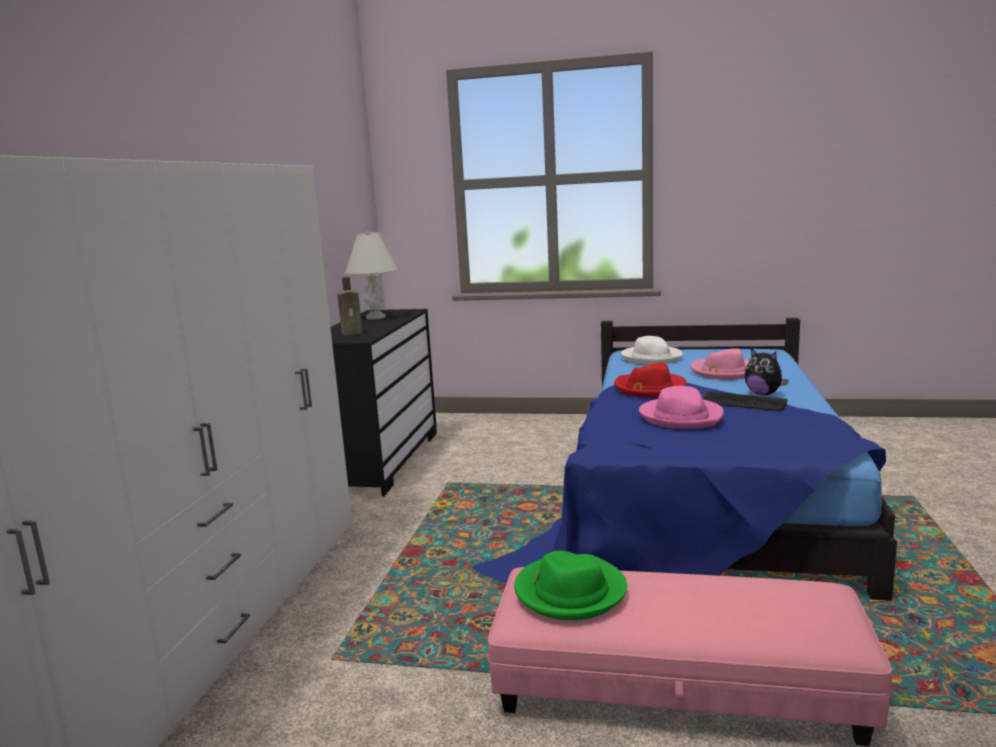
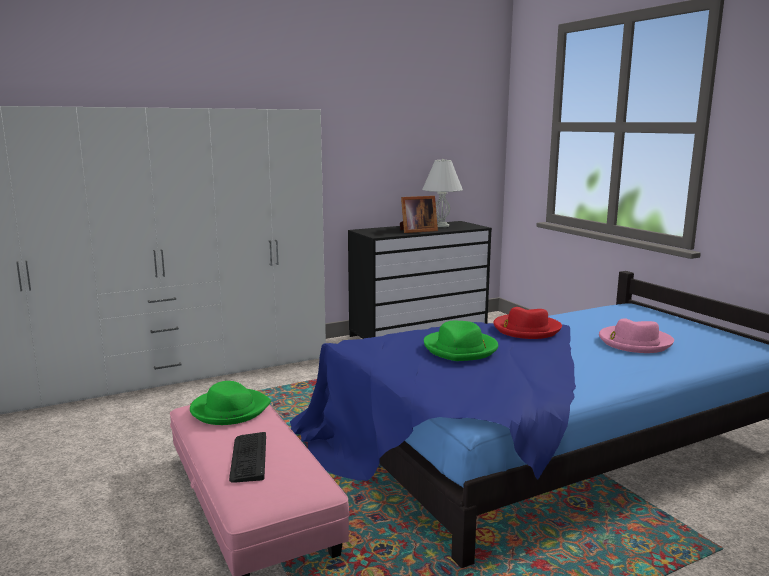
camera: 50 degrees right, 0 degrees up
(353, 333) = (390, 231): brown bottle -> none
(377, 326) = (416, 231): none -> picture frame
(651, 358) = (623, 314): white hat -> none
(681, 417) = (461, 349): pink hat -> green hat
(743, 403) = (542, 361): keyboard -> keyboard (248, 458)
(763, 394) = (594, 365): plush toy -> none

